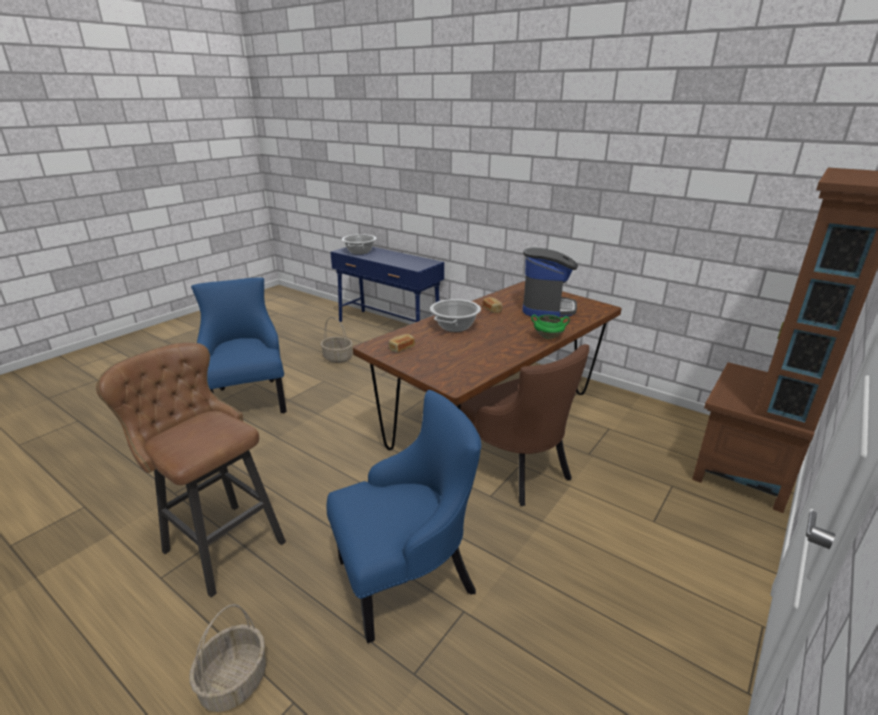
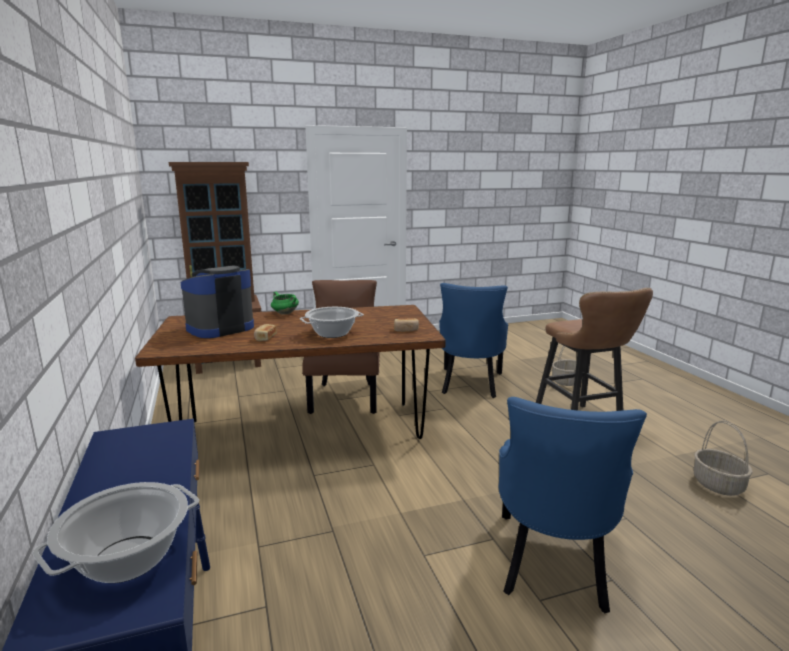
camera: 145 degrees left, 10 degrees down
(337, 358) = (361, 609): basket -> basket (719, 485)
(404, 581) = (470, 382): blue chair -> blue chair turned 90 degrees counterclockwise

